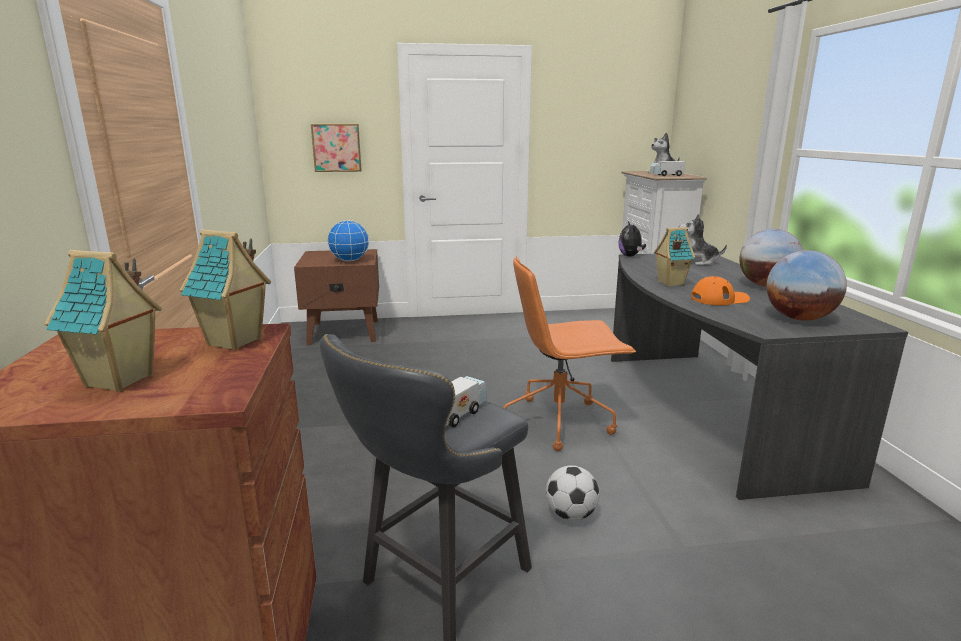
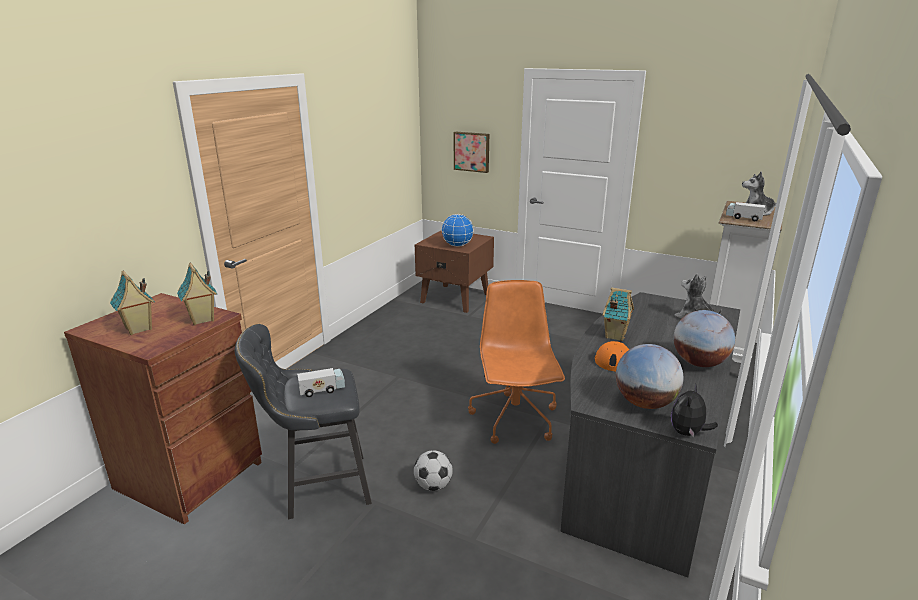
camera: 35 degrees right, 5 degrees up
(563, 422) = (515, 422): orange office chair -> orange office chair turned 60 degrees clockwise
(630, 256) = (646, 296): plush toy -> plush toy (688, 433)

